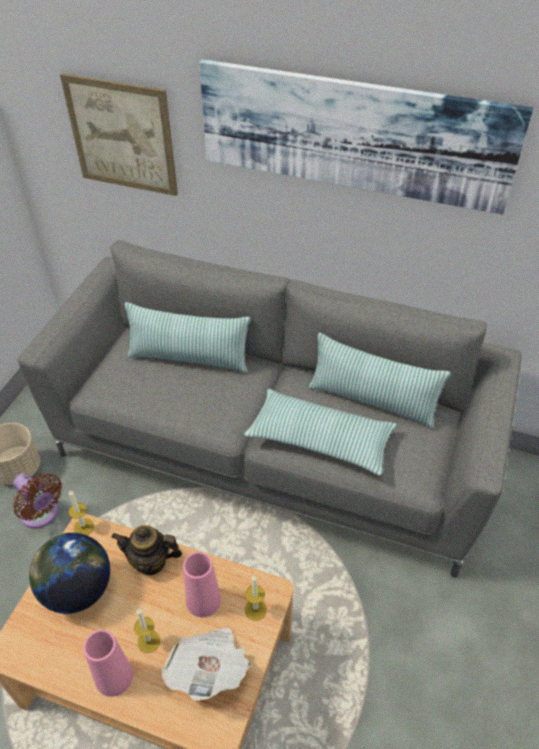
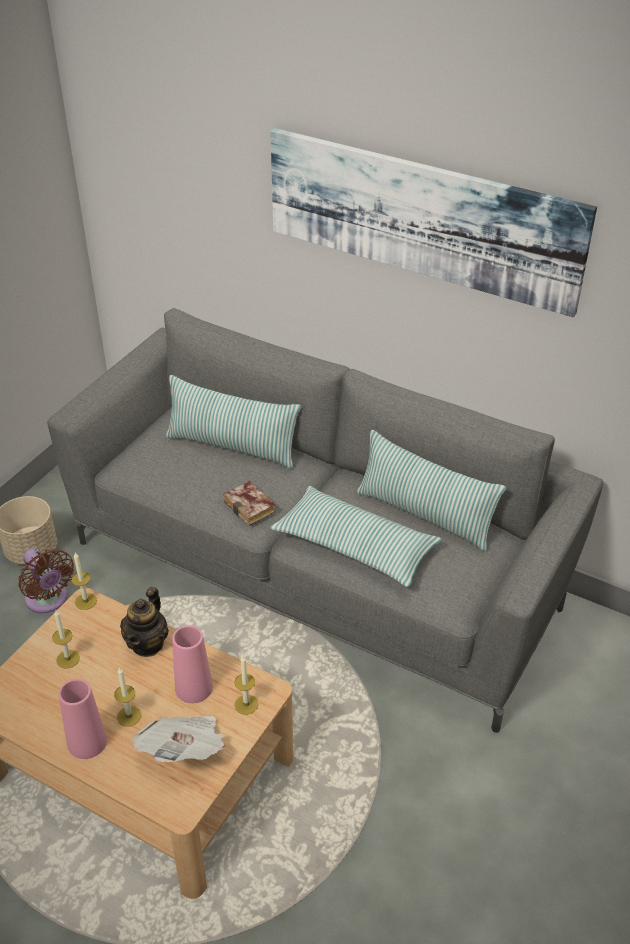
camera: 10 degrees right, 5 degrees down
(78, 590) = (68, 659): globe -> candle
(122, 135) = (190, 197): picture -> none
(150, 561) = (147, 643): teapot -> teapot turned 90 degrees counterclockwise
(220, 415) = (252, 507): none -> book

